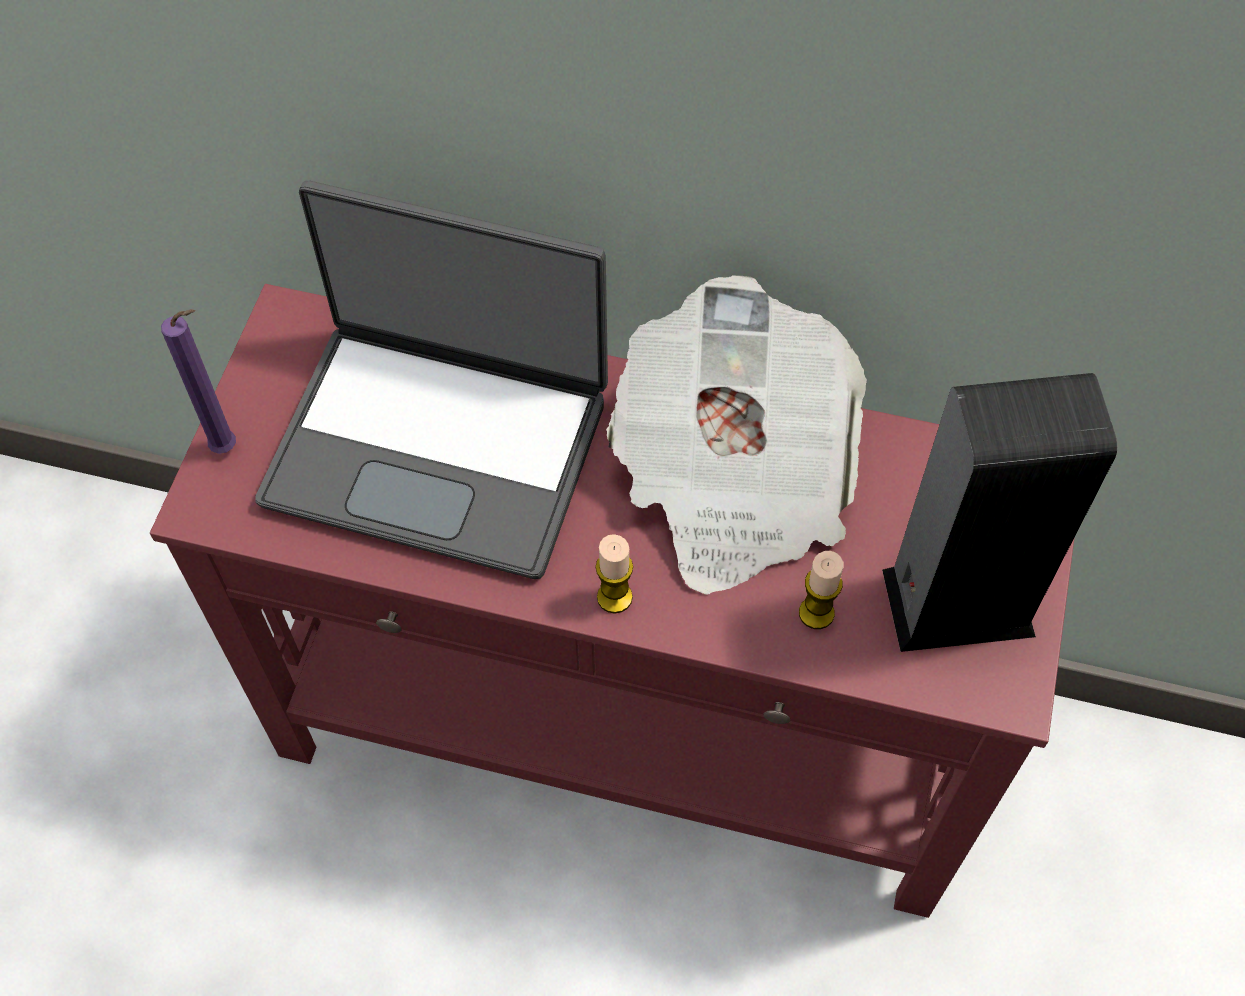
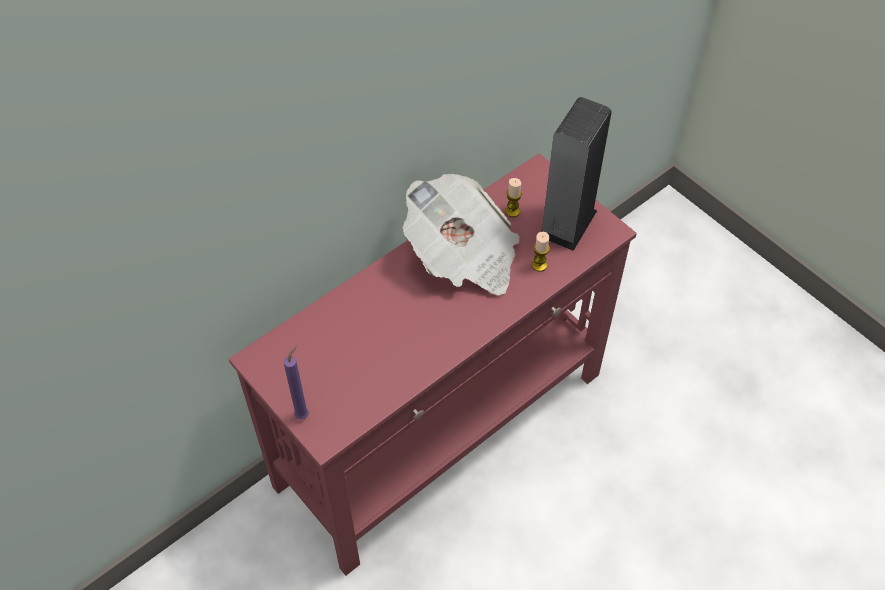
camera: 55 degrees left, 5 degrees down
(439, 445) = (368, 339): laptop -> none
(614, 597) = (483, 321): candle -> candle (512, 211)

